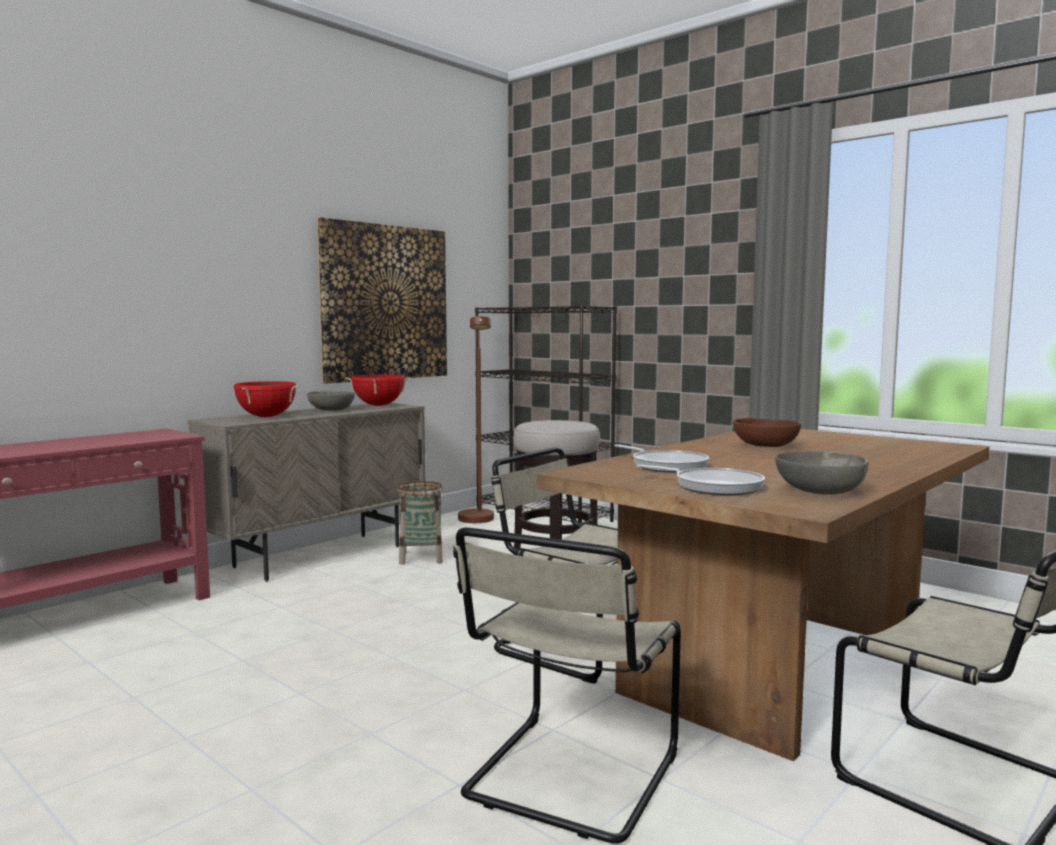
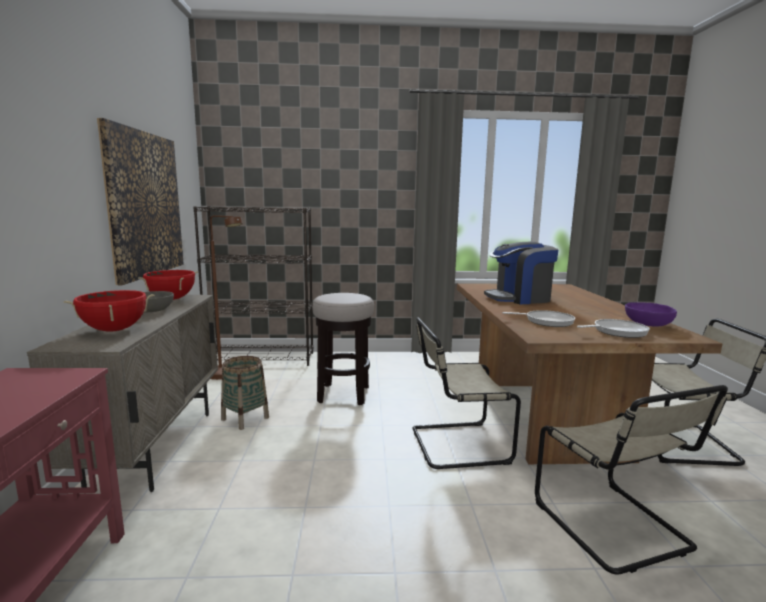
camera: 45 degrees left, 5 degrees up
(766, 446) = (519, 298): brown bowl -> coffee machine
(819, 491) = (647, 324): grey bowl -> purple bowl

